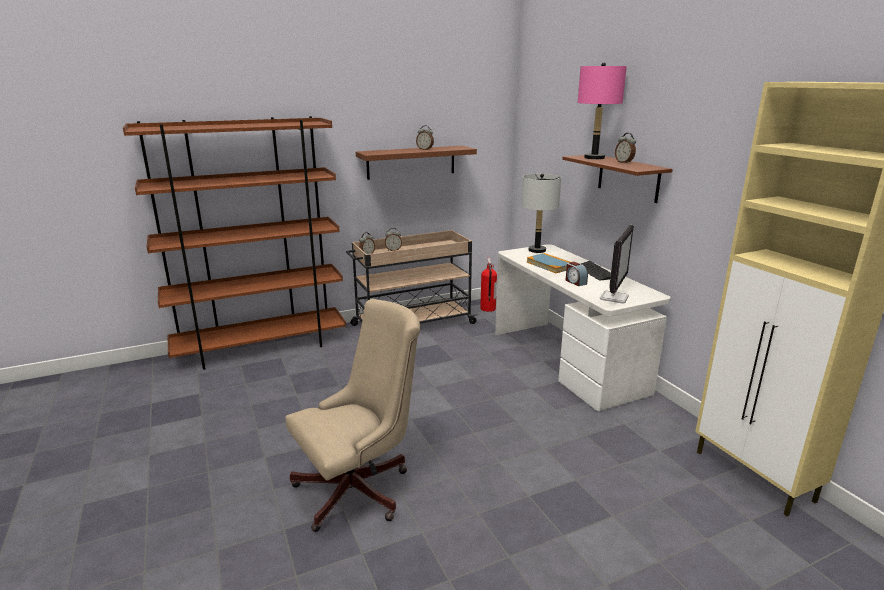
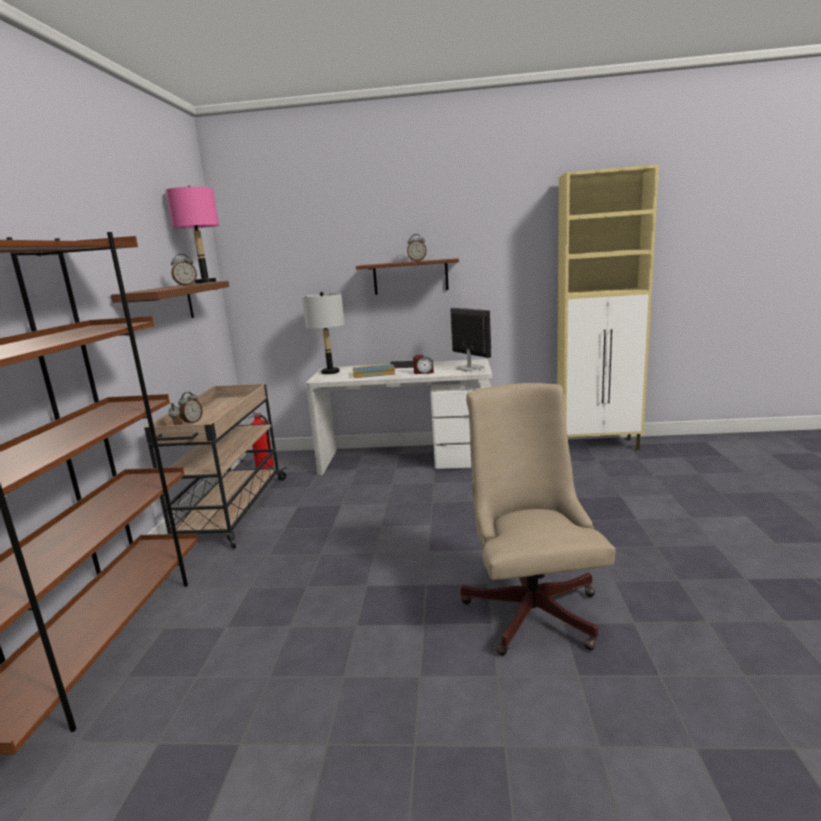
camera: 60 degrees left, 5 degrees down
(594, 158) = (381, 263): pink table lamp -> pink table lamp (205, 282)

